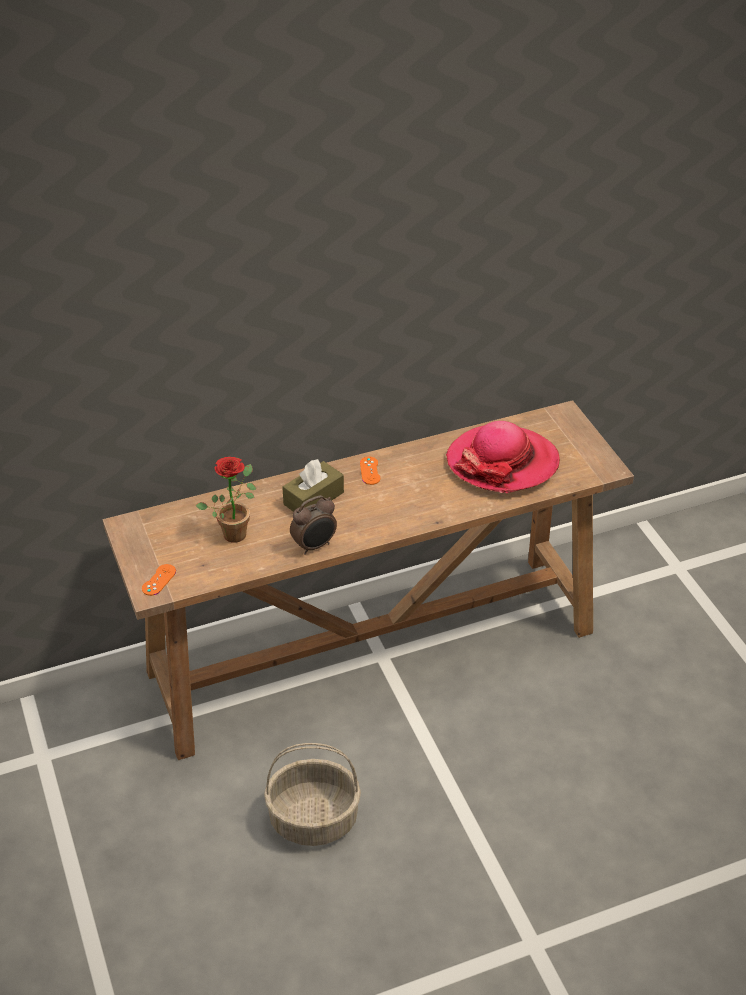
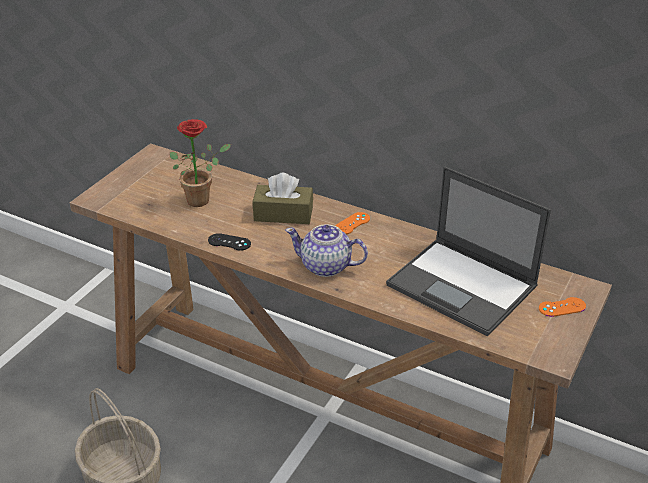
camera: 50 degrees right, 5 degrees down
(159, 580) = (112, 194): orange game controller -> orange game controller (562, 307)
(315, 546) = (229, 242): alarm clock -> black game controller
(405, 512) = (326, 266): none -> teapot
(502, 462) = (463, 286): hat -> laptop

